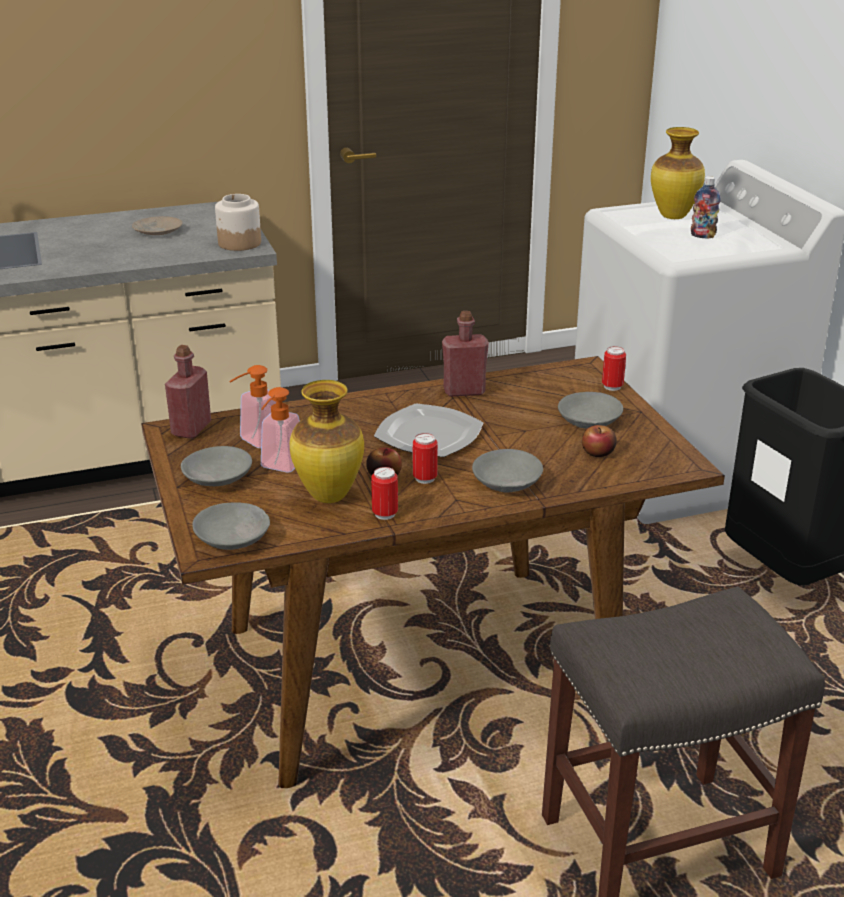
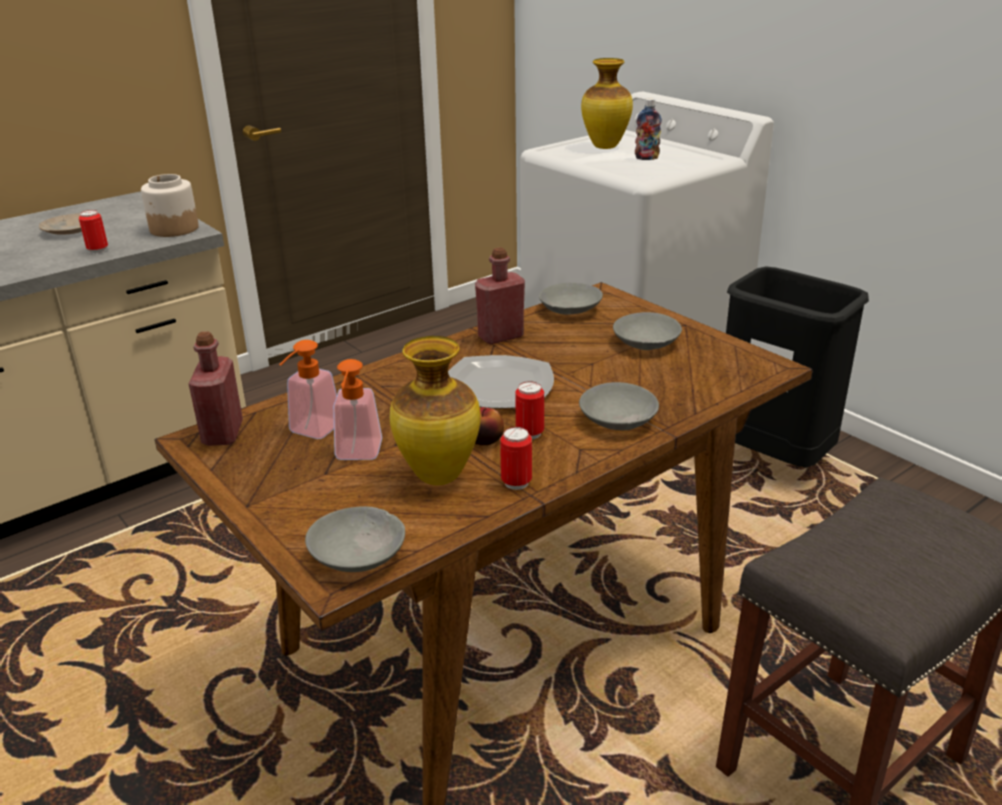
camera: 20 degrees left, 0 degrees up
(217, 478) = (290, 484): grey bowl -> grey bowl (569, 309)
(598, 452) = (680, 371): apple -> none
(612, 387) = (639, 307): can -> can (98, 250)

